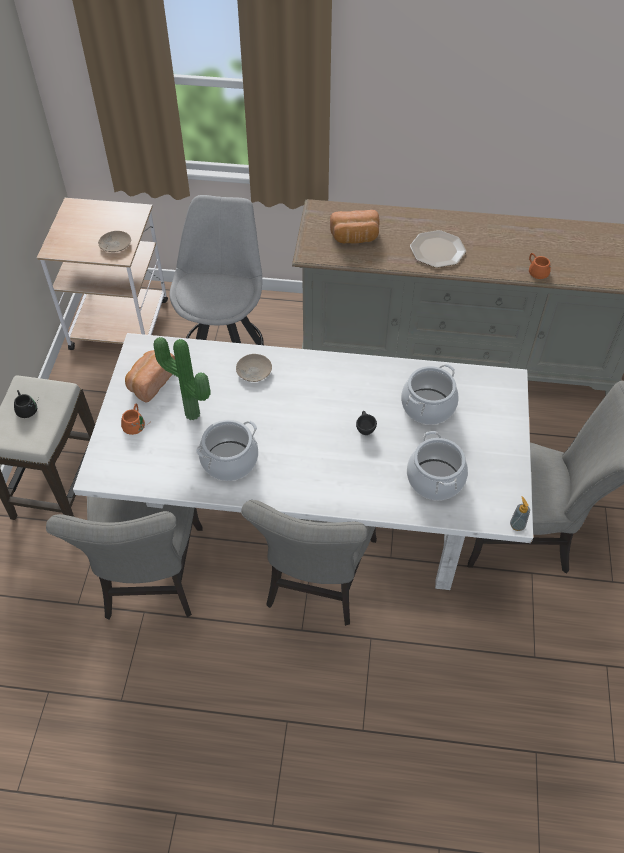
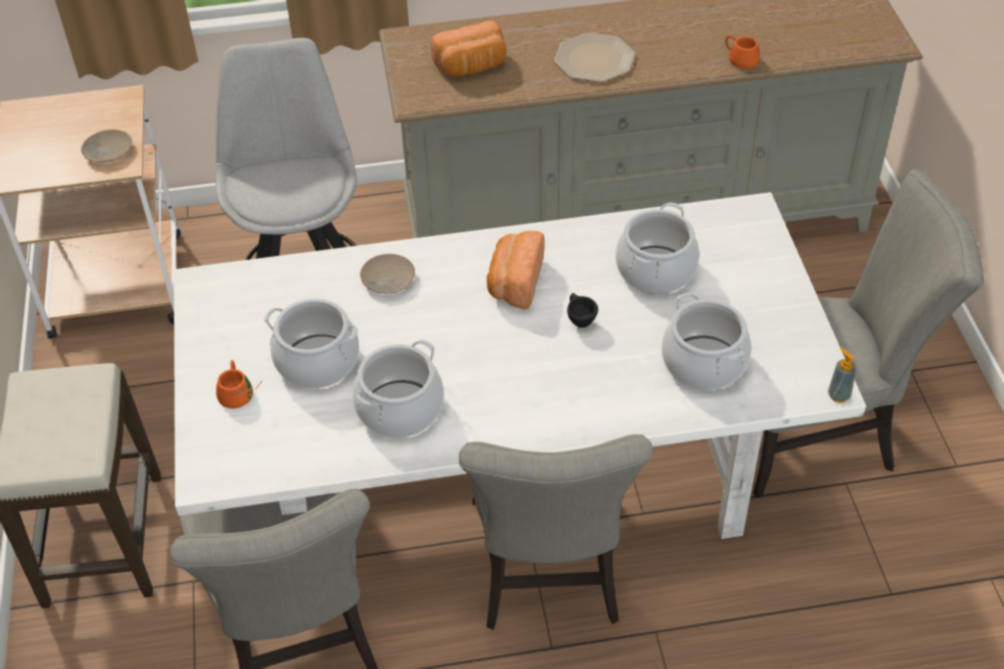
camera: 15 degrees left, 5 degrees down
(28, 407) = (49, 413): black mug -> none
(150, 382) = (237, 329): bread -> bread (514, 282)
(190, 416) = (317, 362): potted plant -> cooking pot

